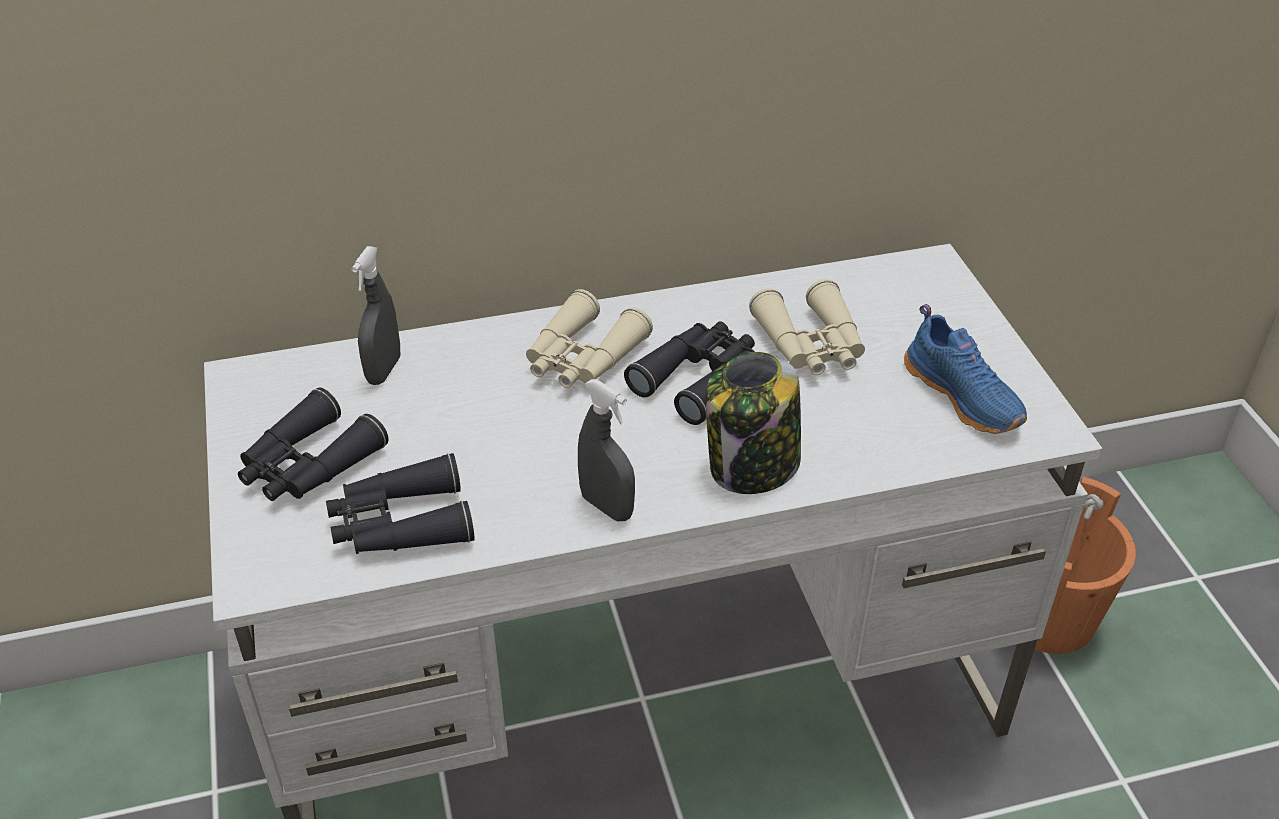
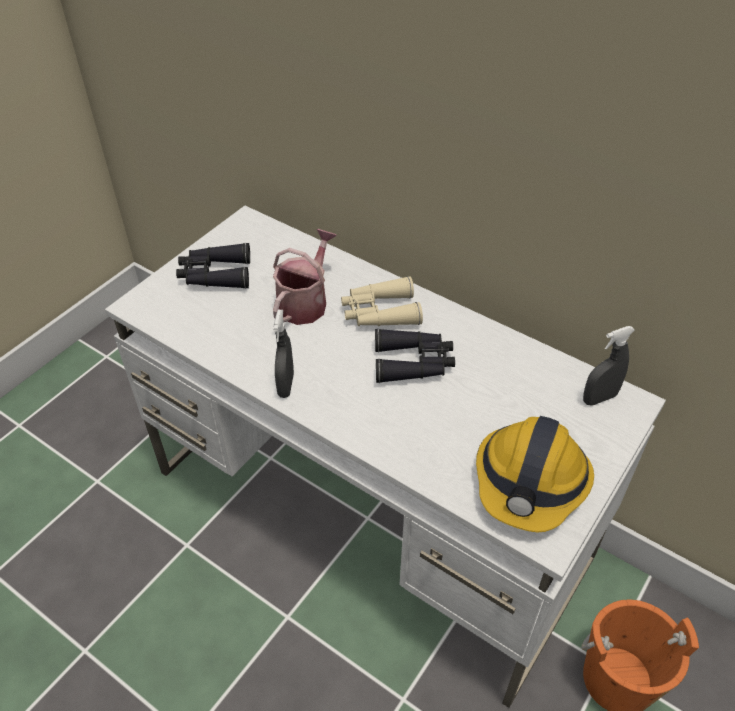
camera: 50 degrees right, 5 degrees up
(384, 370) = (297, 256): grey spray bottle -> grey spray bottle (599, 398)
(399, 524) = (207, 325): black binoculars -> none
(479, 409) = (305, 302): none -> watering can
(752, 466) = (370, 422): jar -> none
(811, 345) = (493, 391): beige binoculars -> none
(964, 396) = (530, 482): blue shoe -> hard hat

